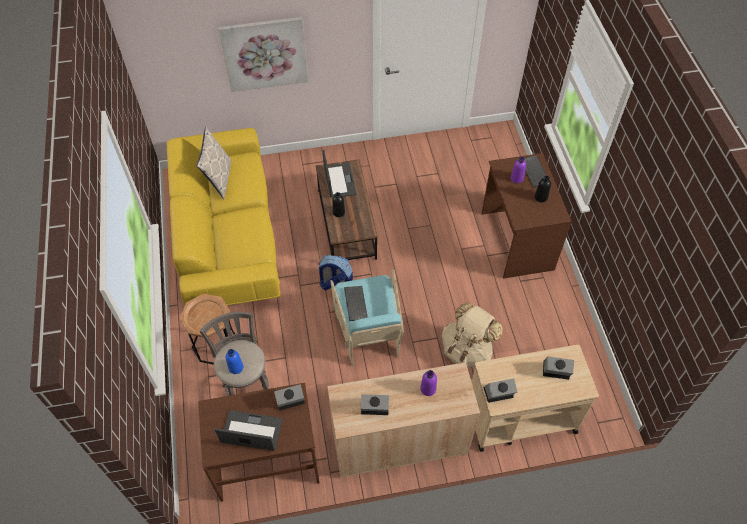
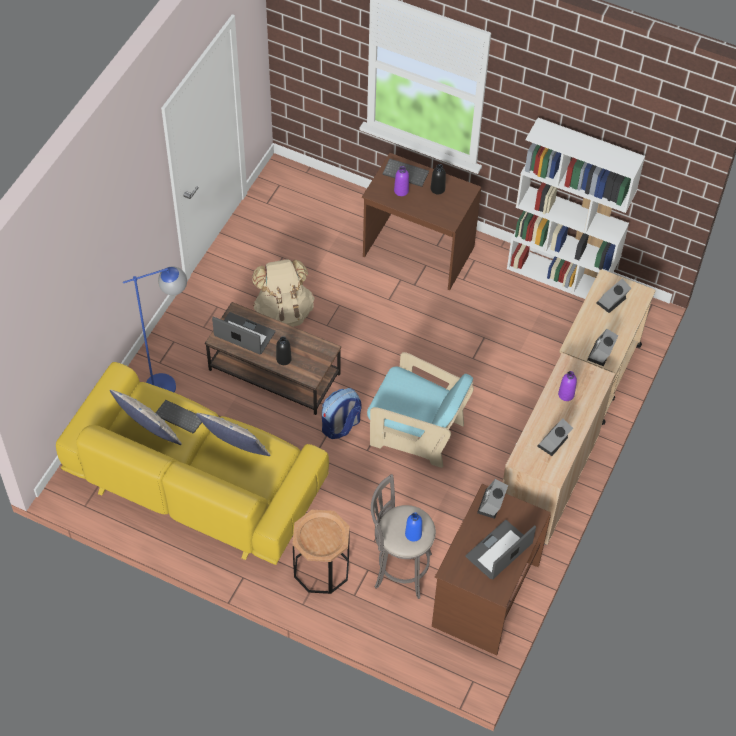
camera: 55 degrees left, 0 degrees up
(240, 229) = (235, 451): none -> pillow
(265, 54) = (102, 270): picture -> none
(292, 179) = (171, 384): none -> blue floor lamp
(355, 303) = (404, 410): keyboard -> keyboard (178, 417)
(467, 349) = (499, 368): beige backpack -> beige backpack (284, 311)
(584, 339) = (561, 276): none -> white bookcase

